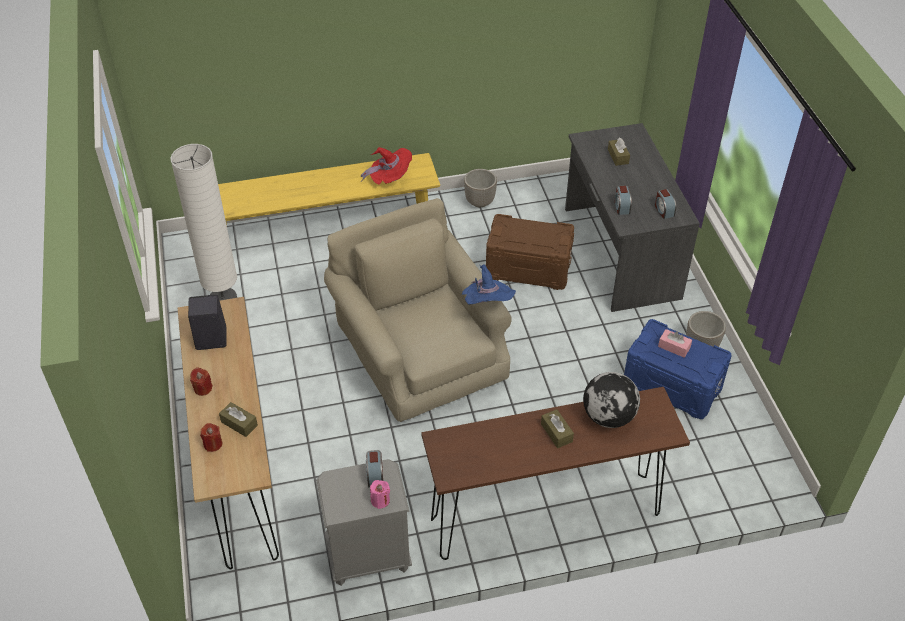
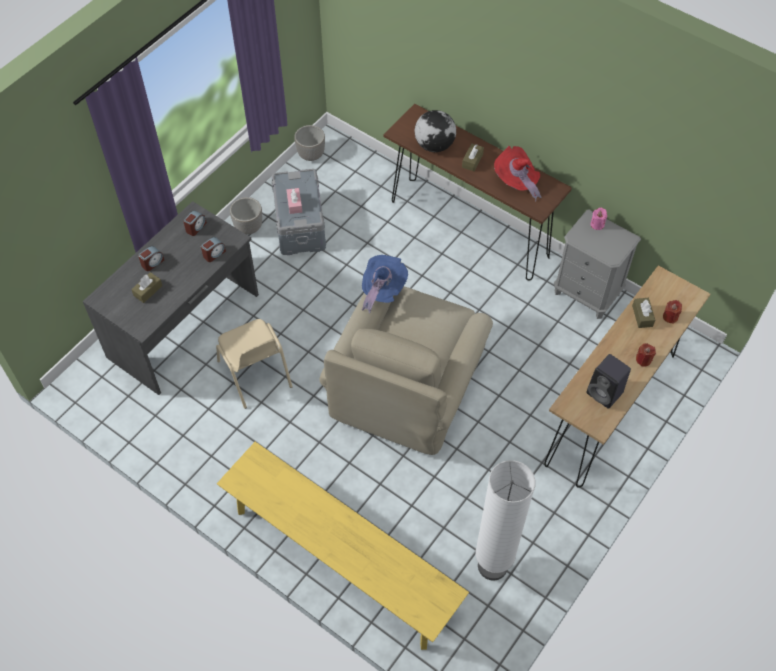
camera: 130 degrees left, 10 degrees up
(375, 475) = (585, 239): alarm clock -> alarm clock (152, 263)
(390, 178) = (280, 485): red hat -> red hat (516, 182)
(480, 202) = (201, 464): planter -> planter (311, 155)
(528, 267) = (255, 375): brown storage box -> beige chair
(672, 385) = (301, 225): blue storage box -> grey storage box

